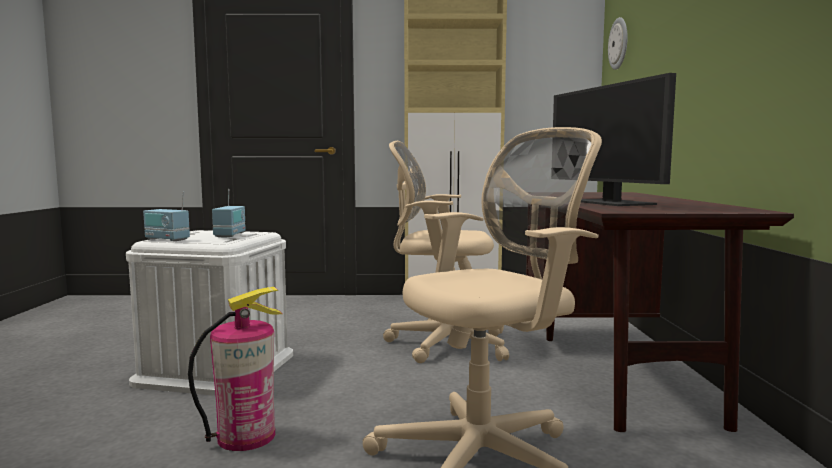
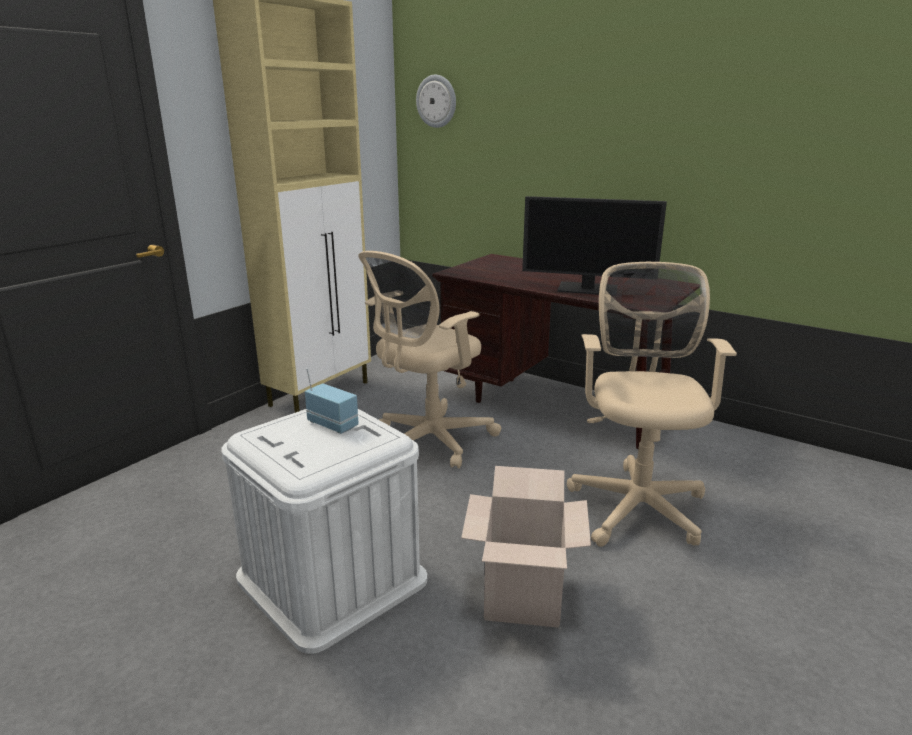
camera: 55 degrees left, 15 degrees up
(167, 239) = (312, 463): radio -> none
(246, 436) = (522, 596): fire extinguisher -> cardboard box

